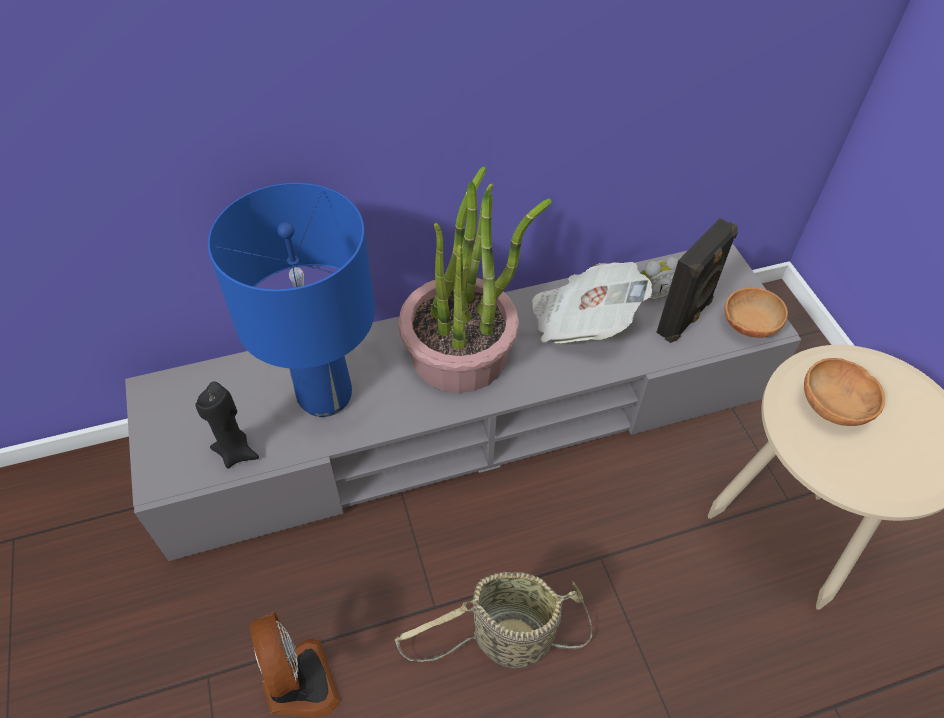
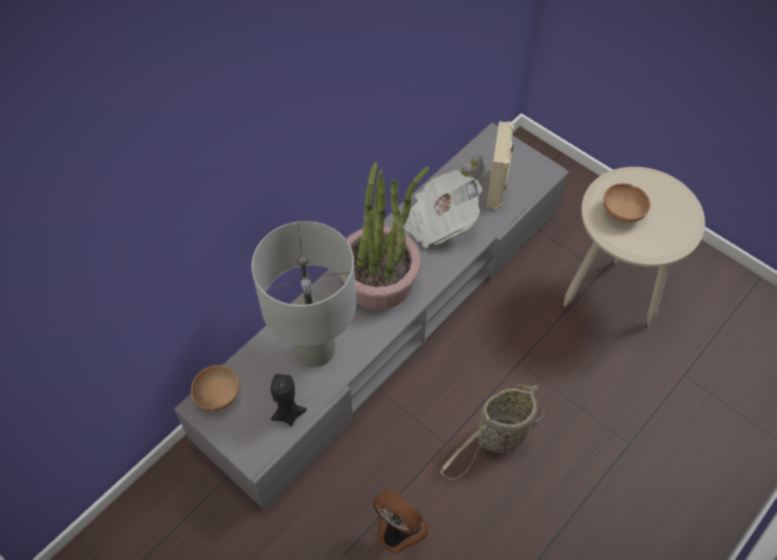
camera: 30 degrees left, 5 degrees up
(324, 395) = (315, 350): blue table lamp -> grey table lamp
(685, 318) = (497, 189): black speaker -> beige speaker
(748, 325) = (534, 176): brown bowl -> brown bowl (217, 395)

